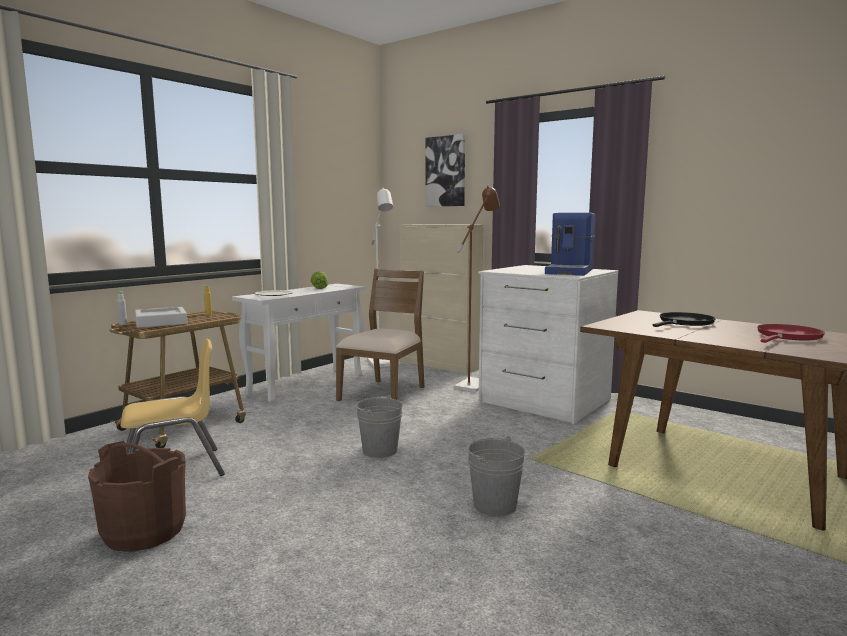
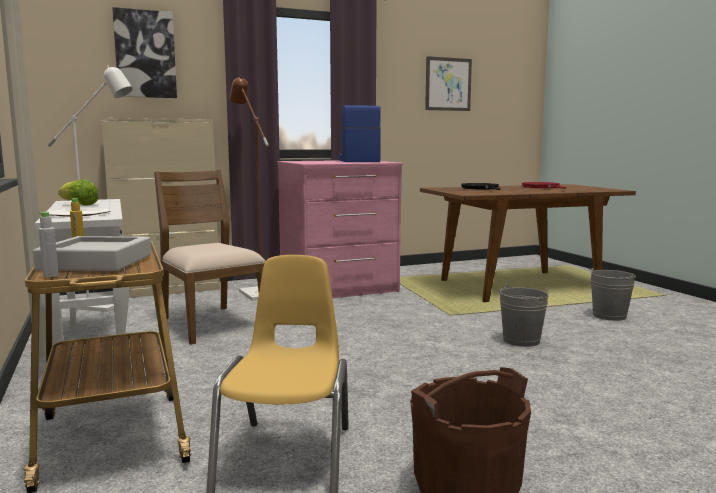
camera: 60 degrees left, 0 degrees up
(380, 450) = (371, 352): grey bucket -> grey bucket (609, 316)
(544, 401) = (338, 287): white dresser -> pink dresser
(570, 271) = (358, 161): coffee machine -> coffee machine turned 150 degrees counterclockwise
(773, 172) = (448, 84): none -> picture

